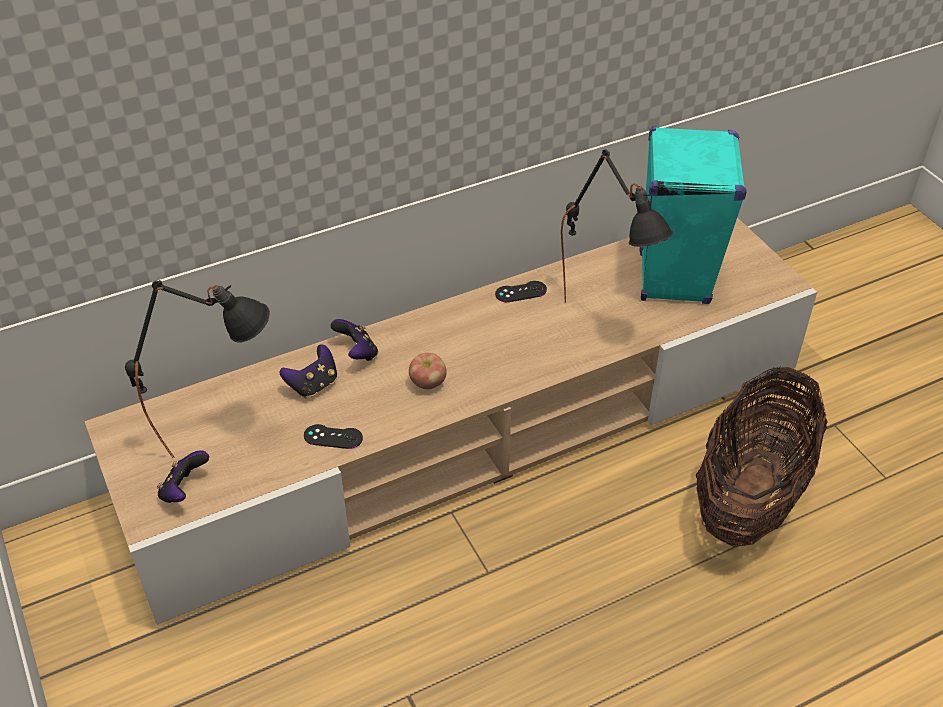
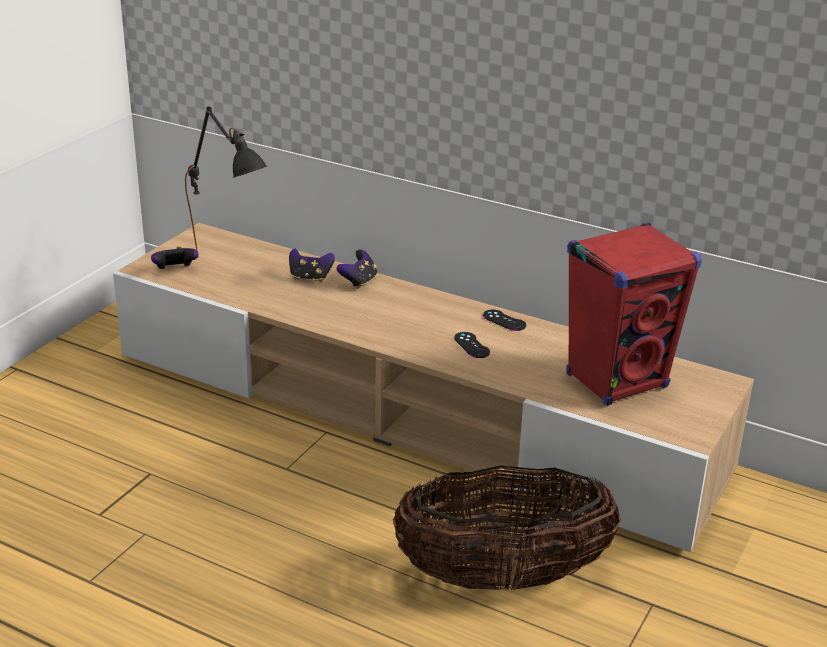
camera: 55 degrees right, 15 degrees down
(333, 437) = (271, 300): black game controller -> black game controller (471, 345)
(428, 383) = (361, 316): apple -> none
(605, 318) = (523, 364): black table lamp -> none
(673, 278) = (617, 381): turquoise speaker -> red speaker

